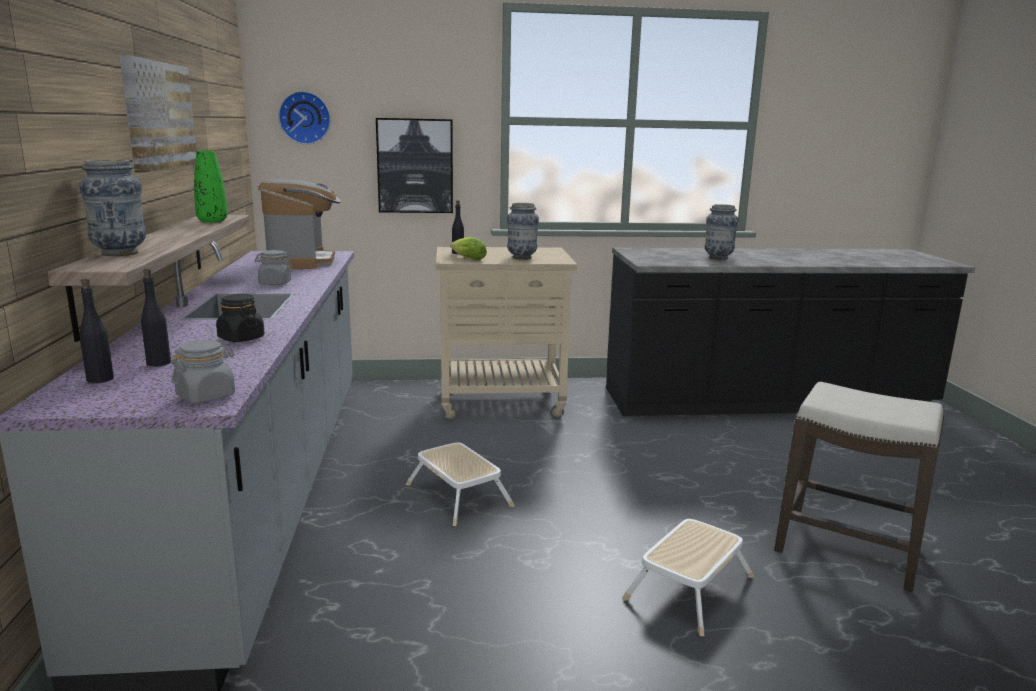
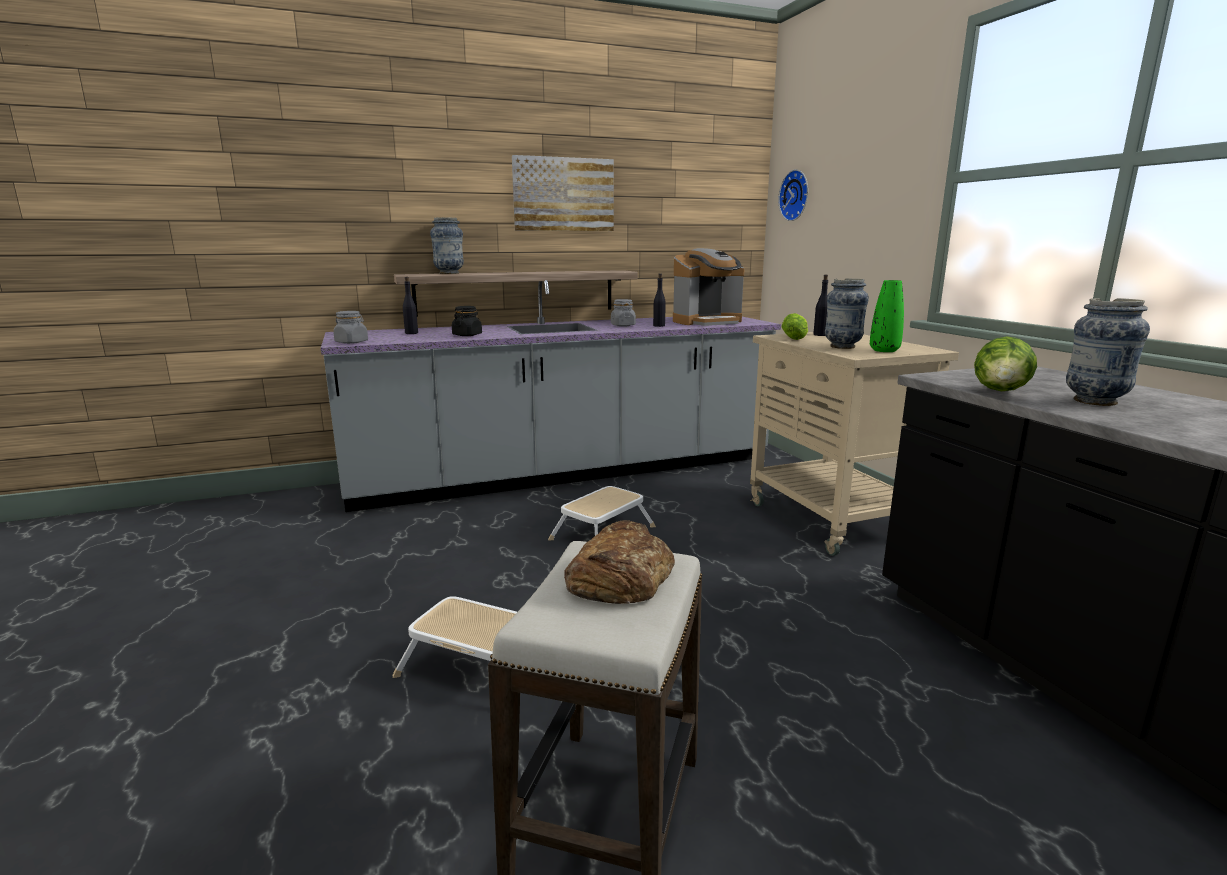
camera: 75 degrees right, 0 degrees up
(100, 379) = (382, 332): black bottle -> black bottle (659, 325)
(212, 221) = (591, 271): green vase -> green vase (884, 350)
(415, 166) = (862, 240): picture -> none
(695, 263) = (1000, 392): none -> lettuce
(855, 398) = (619, 576): none -> bread

